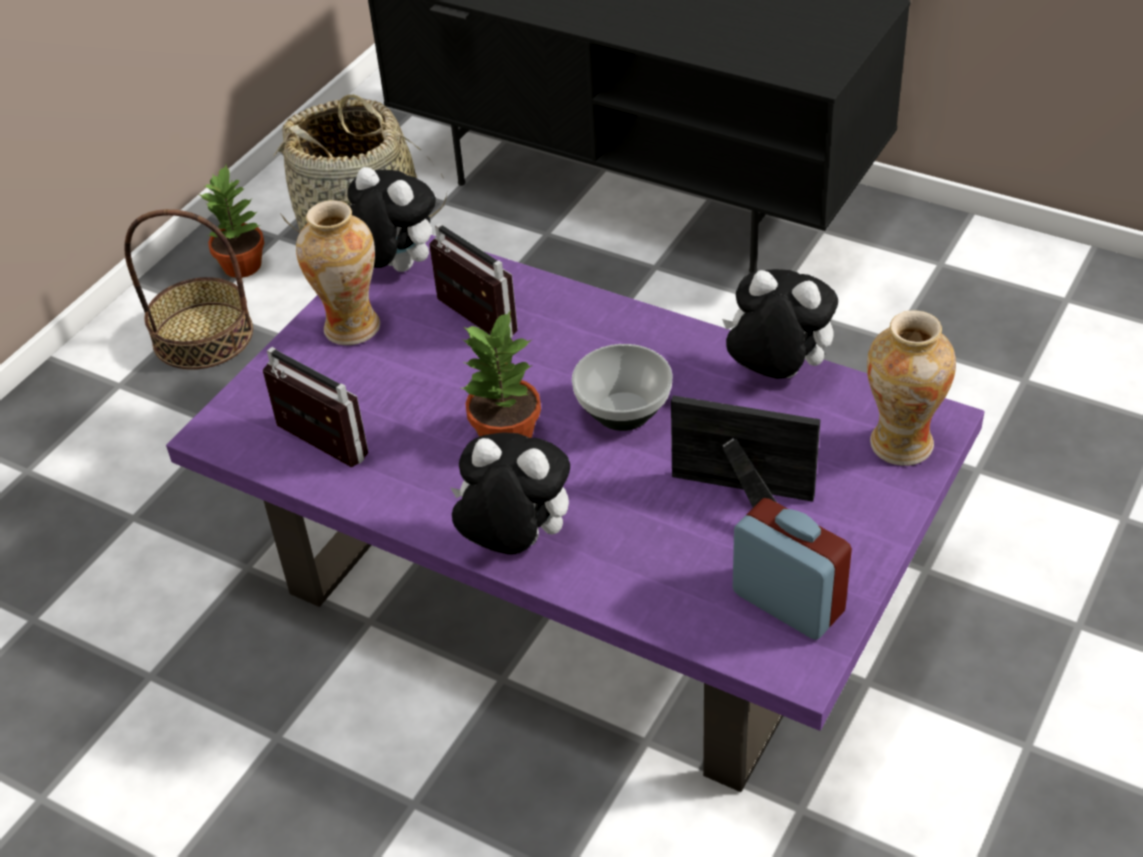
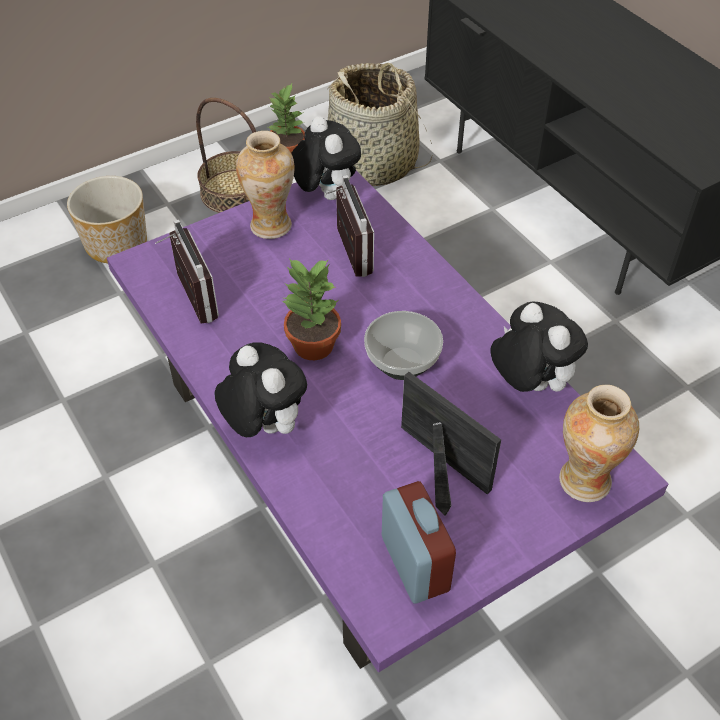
camera: 25 degrees right, 5 degrees up
(83, 460) = (116, 243): none -> planter

